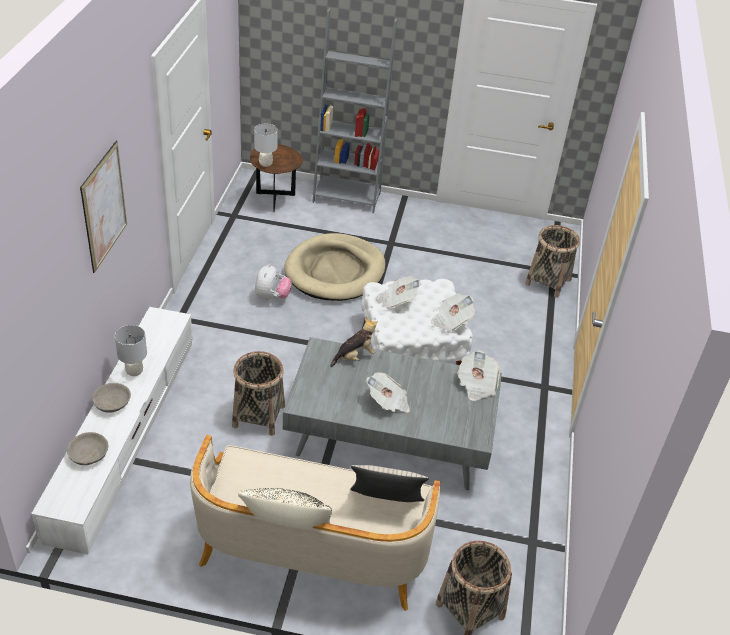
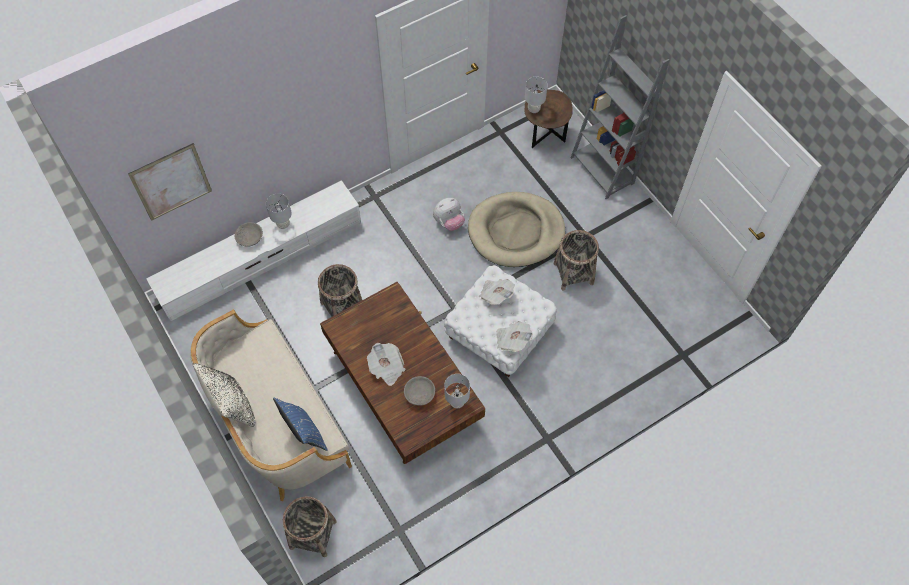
camera: 50 degrees right, 20 degrees up
(89, 455) = (205, 264): grey bowl -> grey bowl (419, 394)
(104, 206) = (275, 115): picture -> picture (171, 182)
(354, 356) = (406, 318): plush toy -> none
(385, 505) = (304, 433): beige pillow -> blue pillow
(390, 434) = (403, 385): grey coffee table -> brown coffee table
(477, 385) = (456, 403): newspaper -> grey table lamp
(548, 282) = (666, 360): basket -> basket (573, 273)

